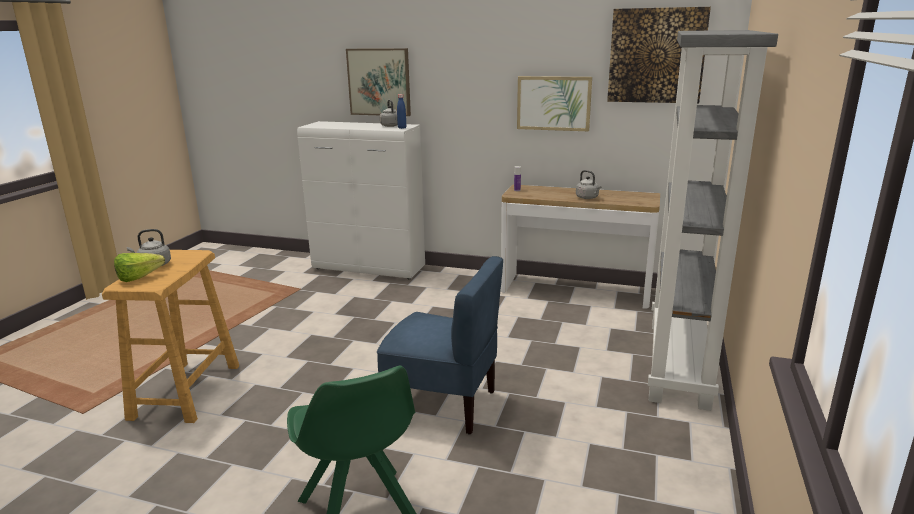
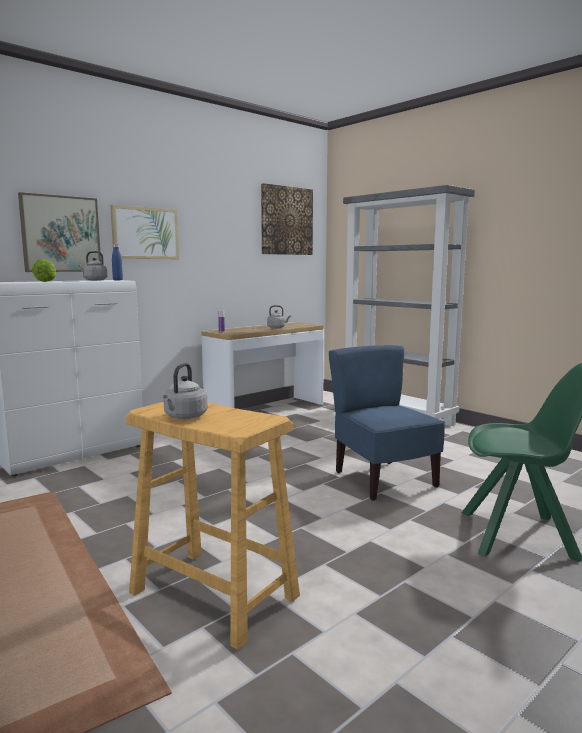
camera: 60 degrees left, 10 degrees down
(143, 277) = (227, 421): lettuce -> lettuce (48, 281)
(442, 404) = (383, 480): blue chair -> blue chair turned 75 degrees counterclockwise
(553, 103) = (226, 256): picture -> picture (145, 233)

